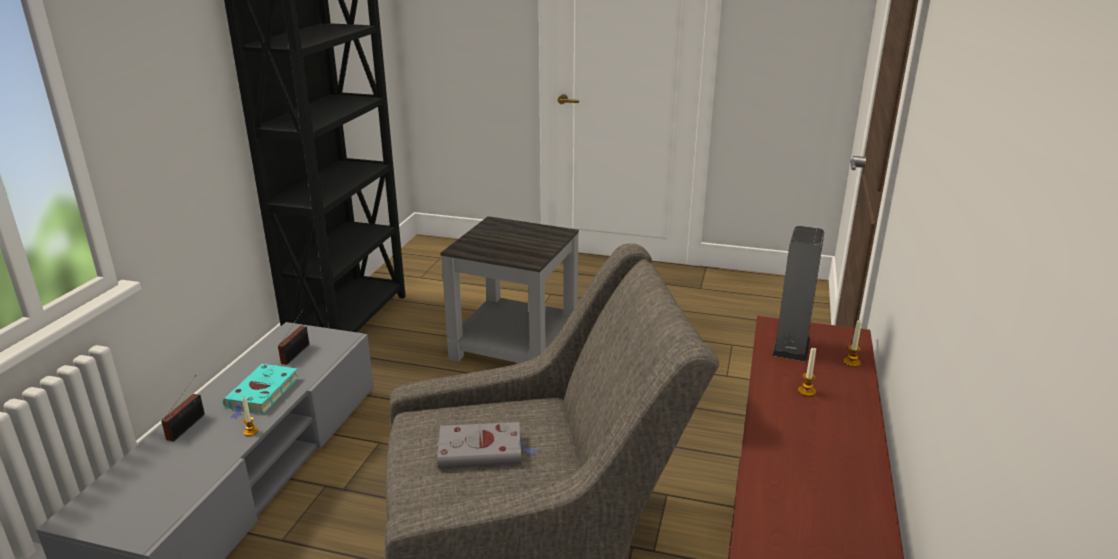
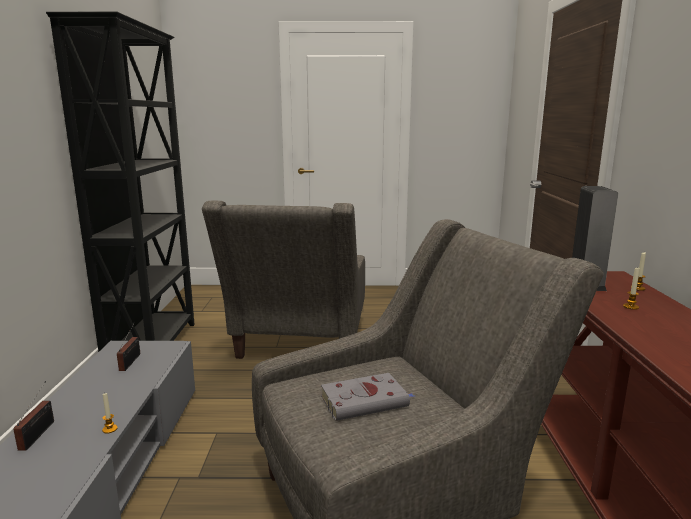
camera: 15 degrees left, 10 degrees down
(262, 394) = (109, 396): turquoise book -> none
(513, 345) = (298, 347): grey side table -> grey armchair

